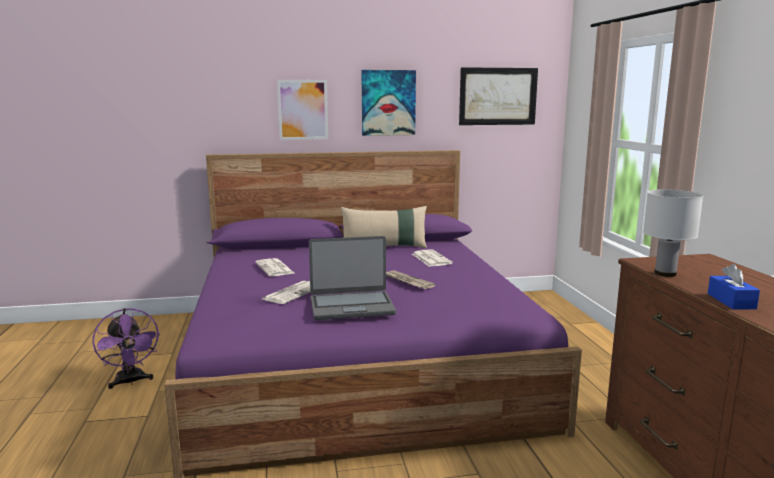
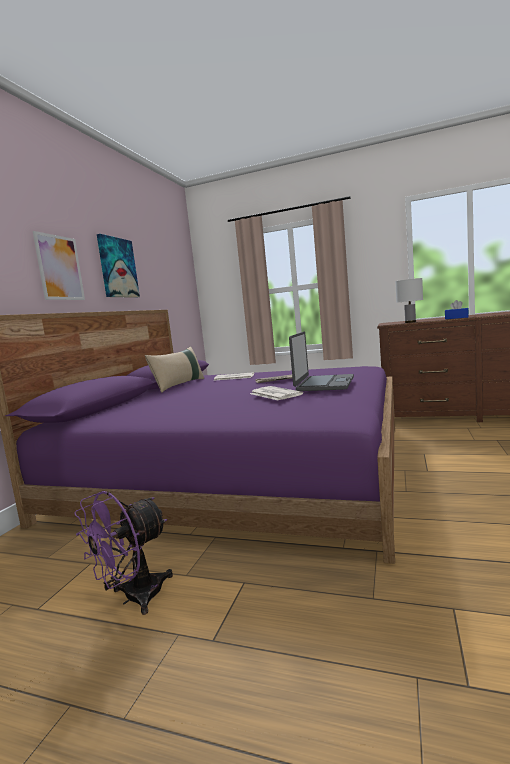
camera: 60 degrees left, 5 degrees down
(130, 382) = (134, 598): purple fan -> purple fan turned 135 degrees clockwise
(275, 268) = (181, 404): newspaper -> none
(497, 96) = (170, 270): picture -> none

